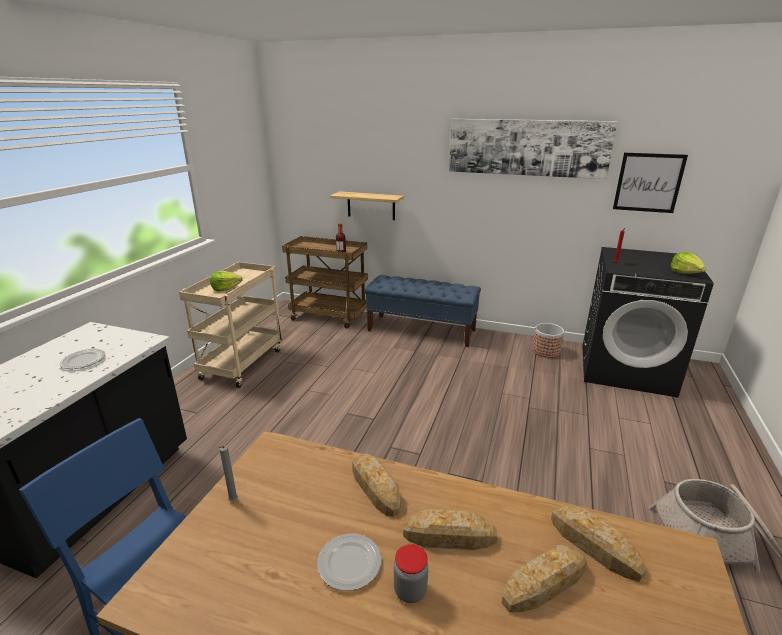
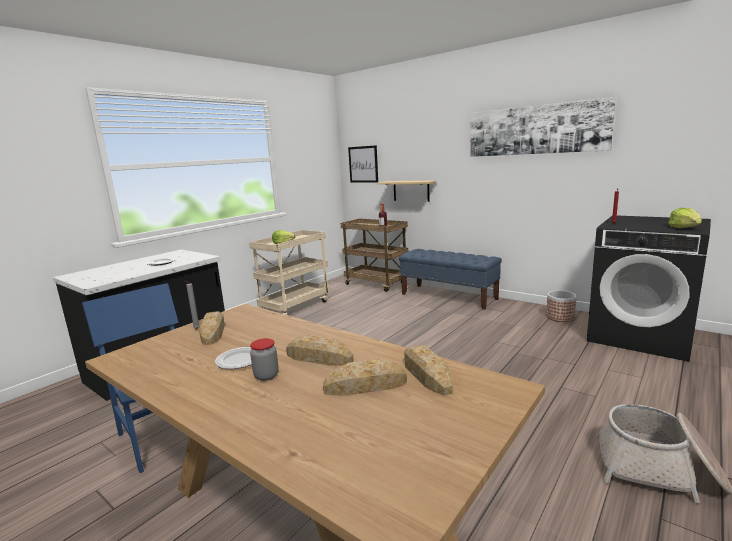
camera: 20 degrees right, 10 degrees down
(375, 487) = (291, 332): bread -> bread (213, 332)
(648, 182) = (654, 150): picture -> picture (363, 164)

